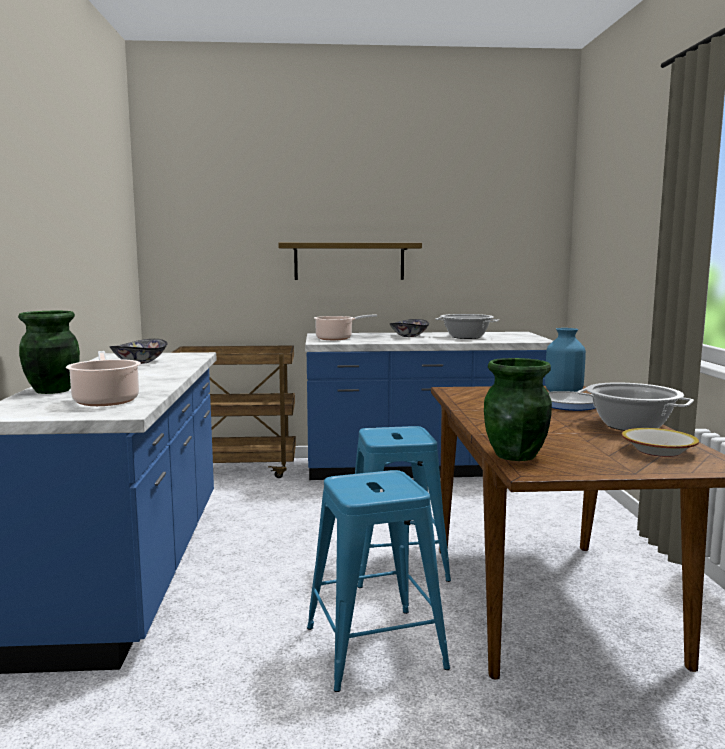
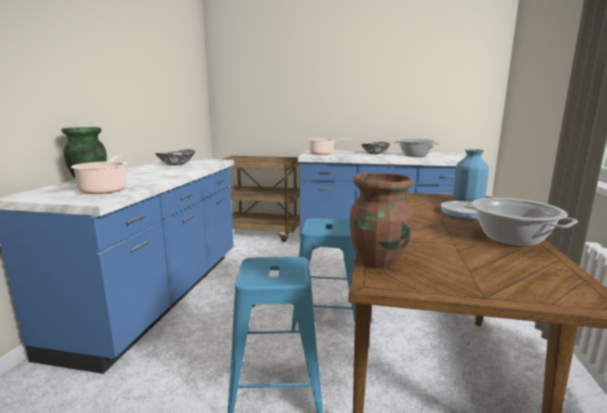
camera: 15 degrees right, 5 degrees up
(349, 261) = (339, 101): shelf -> none
(516, 455) = (378, 262): green vase -> brown vase
(658, 451) = (525, 271): bowl -> none

